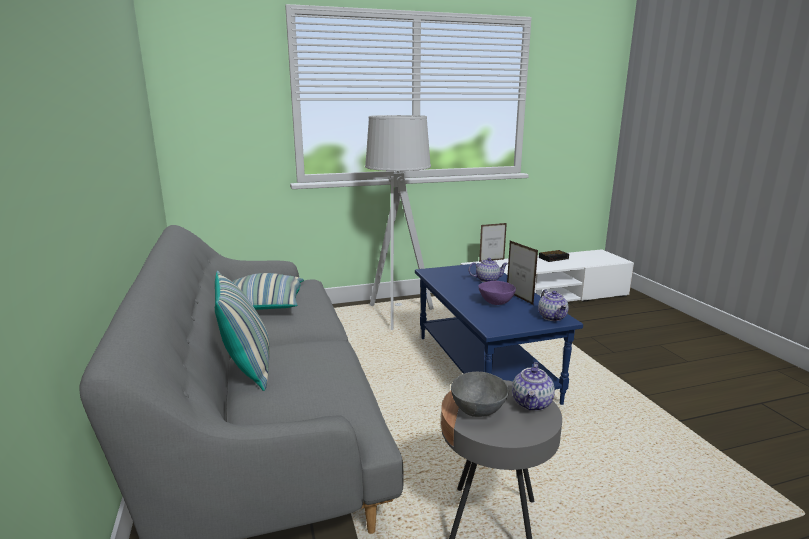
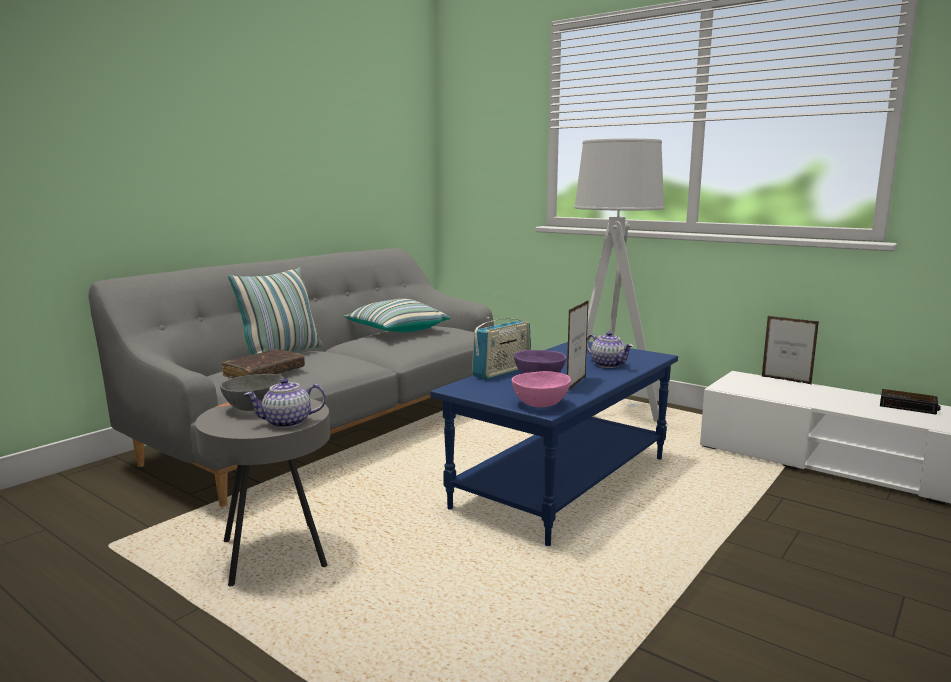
camera: 55 degrees right, 5 degrees down
(311, 389) = (264, 373): none -> brown book
(468, 307) = (502, 372): none -> radio
(552, 317) = (542, 404): teapot -> pink bowl

